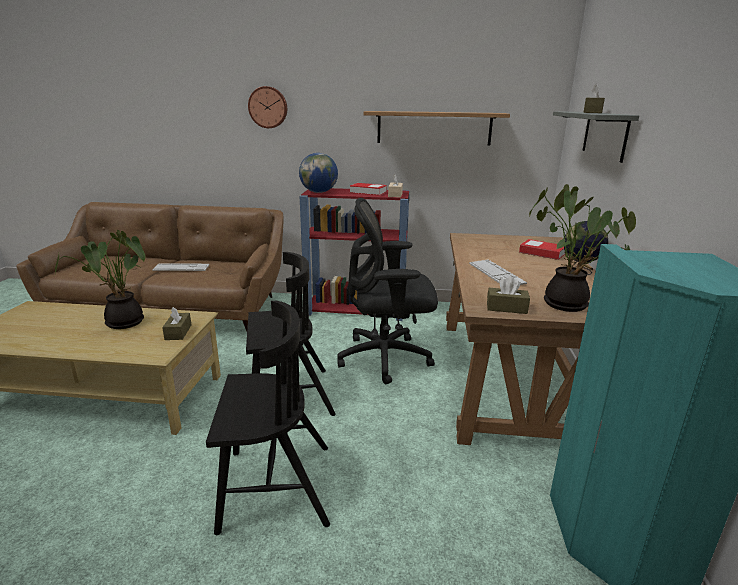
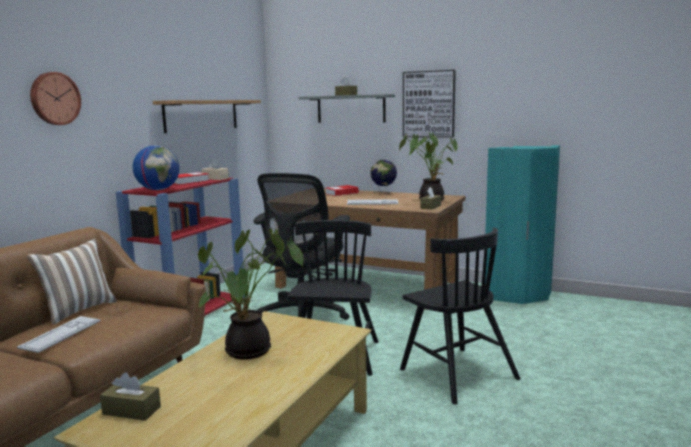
camera: 70 degrees left, 10 degrees down
(178, 332) = (303, 325): brown tissue box -> brown tissue box (131, 410)
(227, 261) = (78, 310): none -> pillow
(269, 486) = (454, 371): black chair -> black chair turned 135 degrees clockwise
(663, 139) = (429, 104): none -> picture

